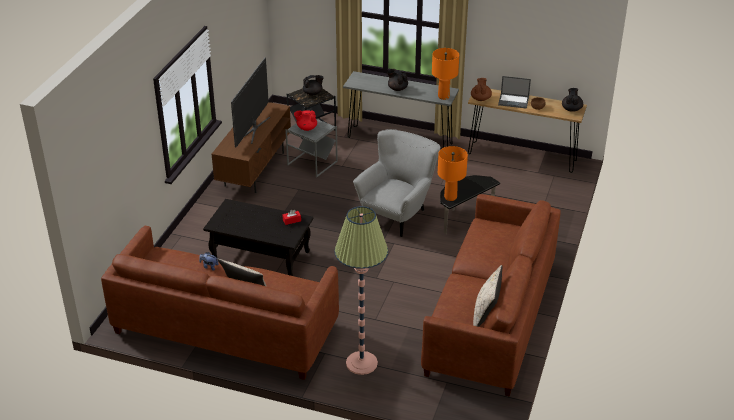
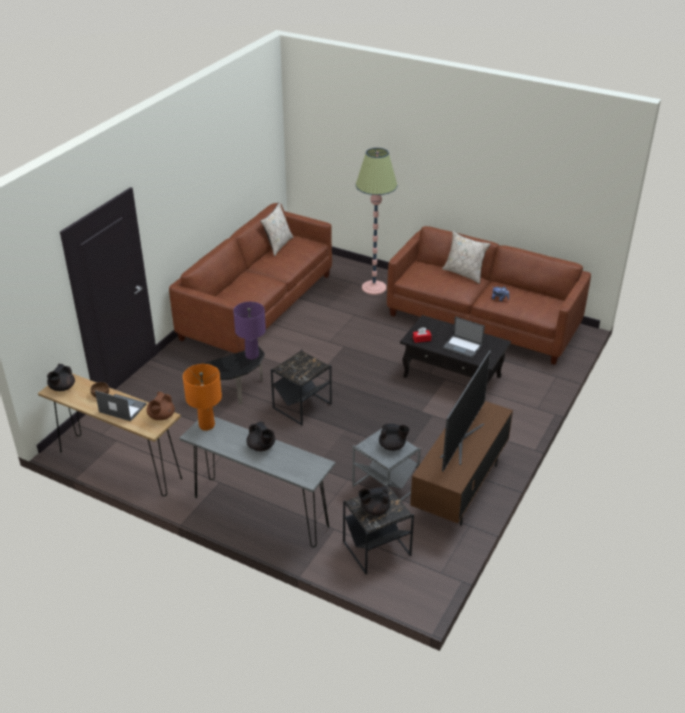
camera: 170 degrees left, 0 degrees up
(251, 217) = (463, 346): none -> laptop
(306, 128) = (392, 446): red teapot -> black teapot
(398, 214) = (301, 406): grey armchair -> black side table
(450, 197) = (252, 355): orange table lamp -> purple table lamp

